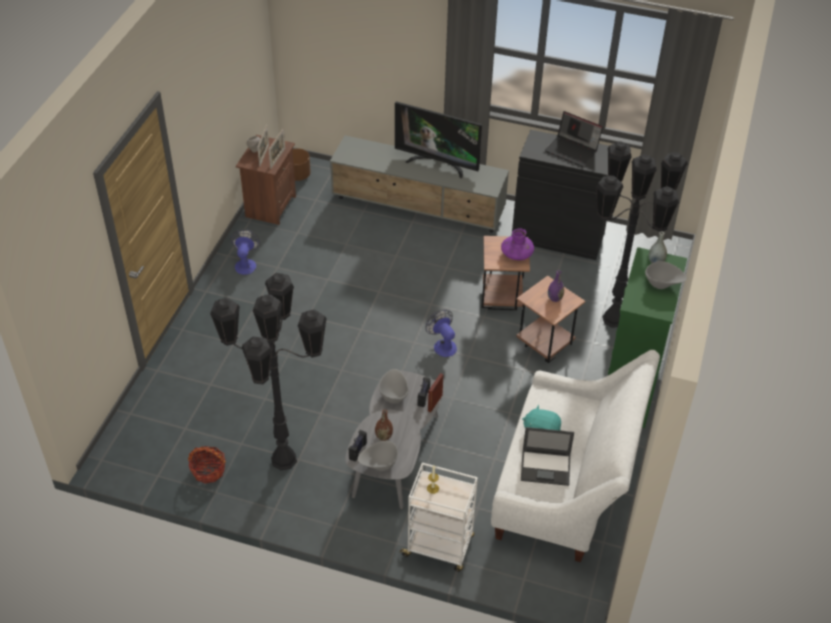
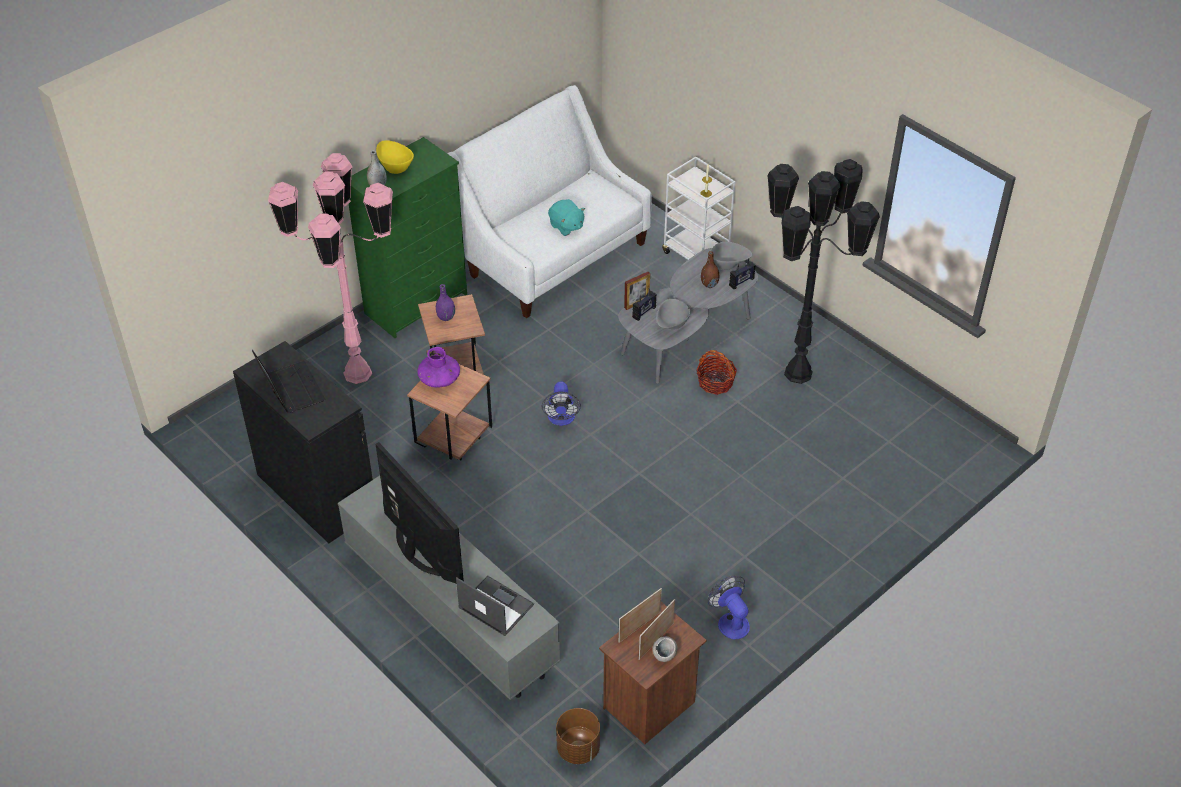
camera: 150 degrees left, 0 degrees up
(208, 471) = (879, 391): basket -> basket (715, 382)
(246, 263) = (730, 621): fan -> fan turned 120 degrees clockwise
(546, 467) = (586, 201): laptop -> laptop (495, 606)
(614, 319) = (357, 373): black floor lamp -> pink floor lamp
(662, 284) = (395, 166): grey bowl -> yellow bowl

